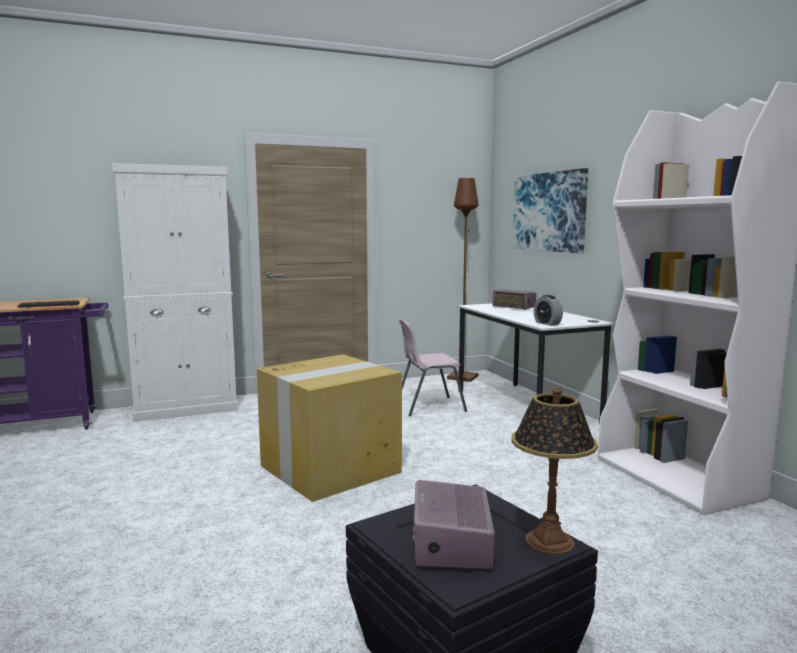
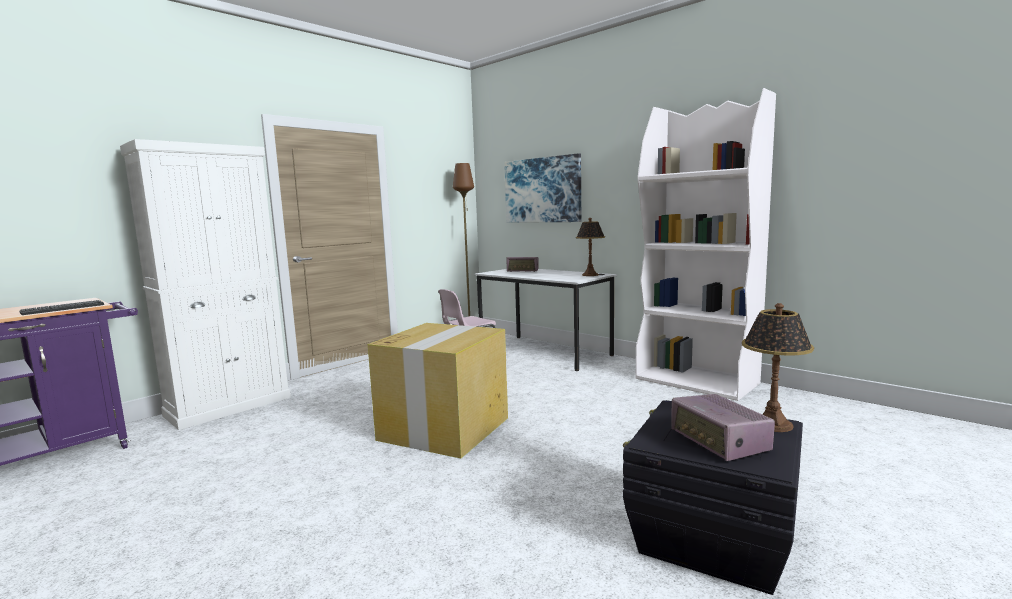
camera: 25 degrees left, 0 degrees up
(547, 323) = (573, 279): alarm clock -> none
(578, 320) = (590, 275): none -> table lamp

